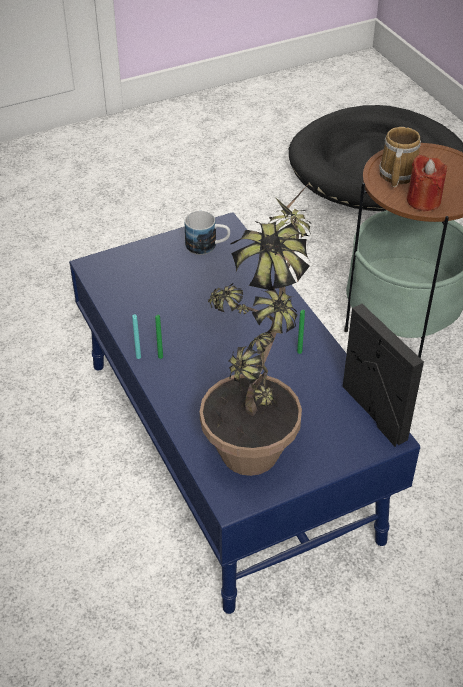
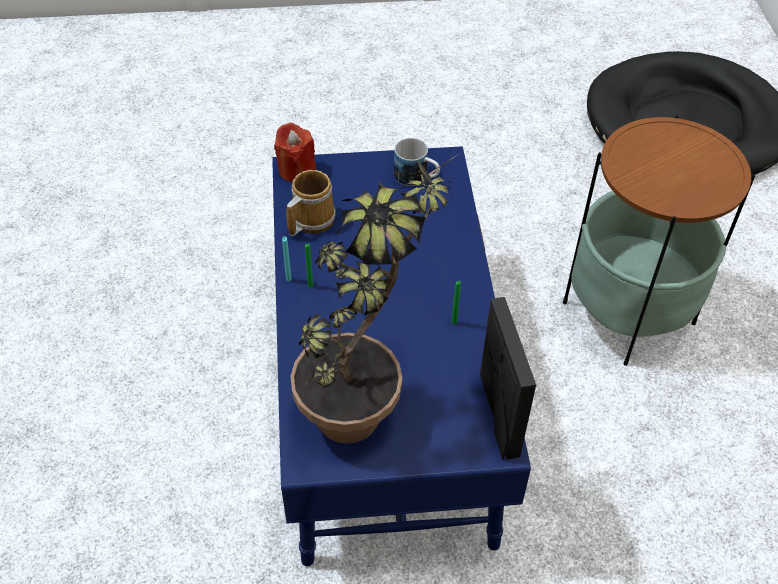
camera: 20 degrees right, 5 degrees up
(396, 175) = (642, 152): mug -> mug (310, 220)
(423, 201) = (657, 191): red candle -> red candle (296, 170)

